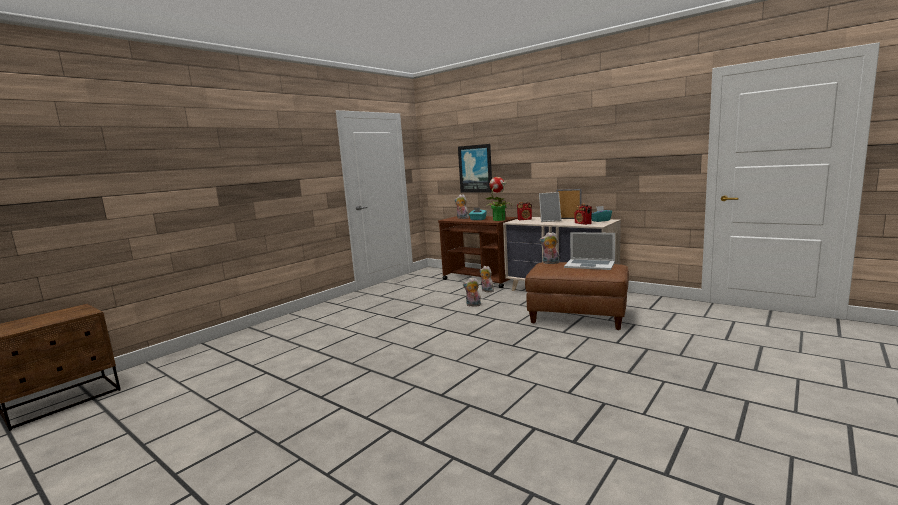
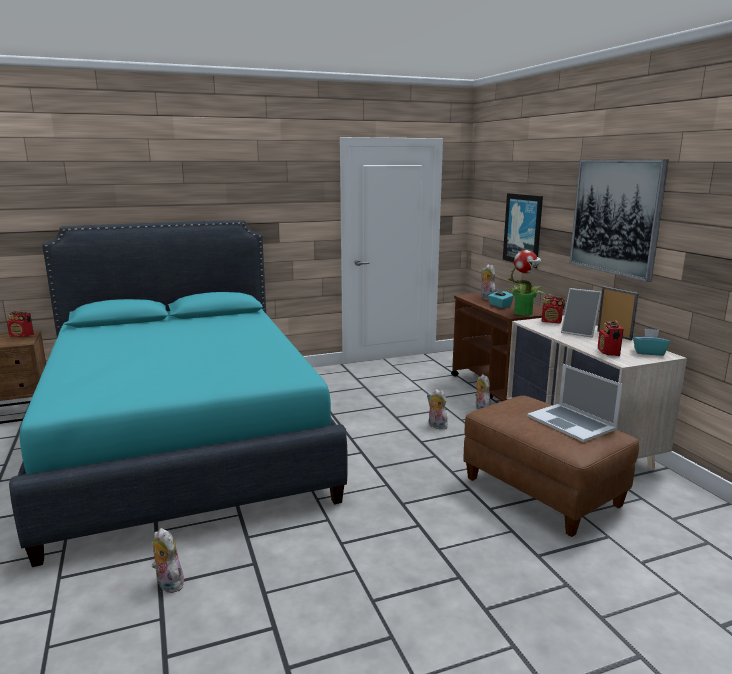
camera: 30 degrees right, 5 degrees up
(72, 310) = (22, 336): none -> radio
(298, 363) = (184, 441): none -> turquoise bed
(550, 263) = (527, 401): plush toy -> plush toy (167, 584)
(552, 147) = (615, 217): none -> picture

